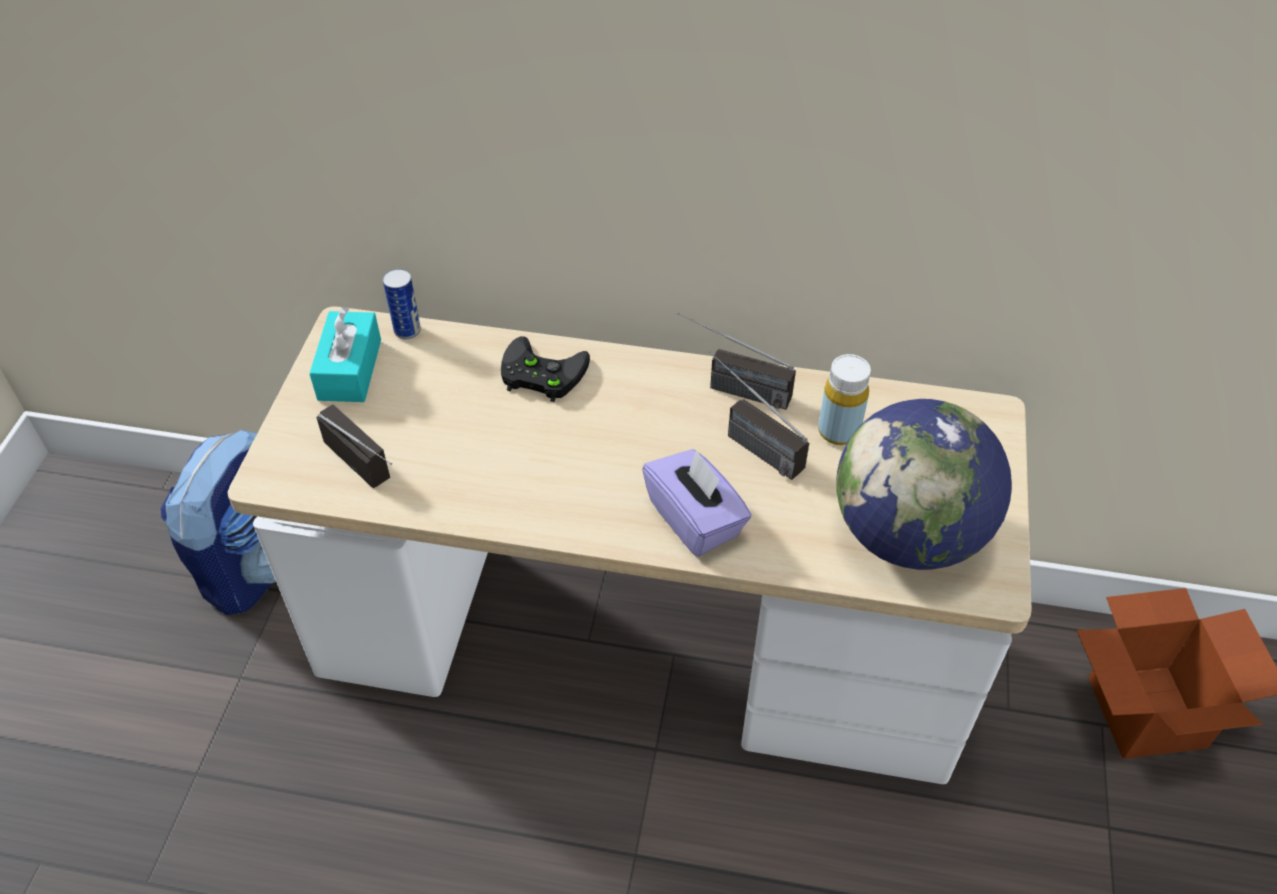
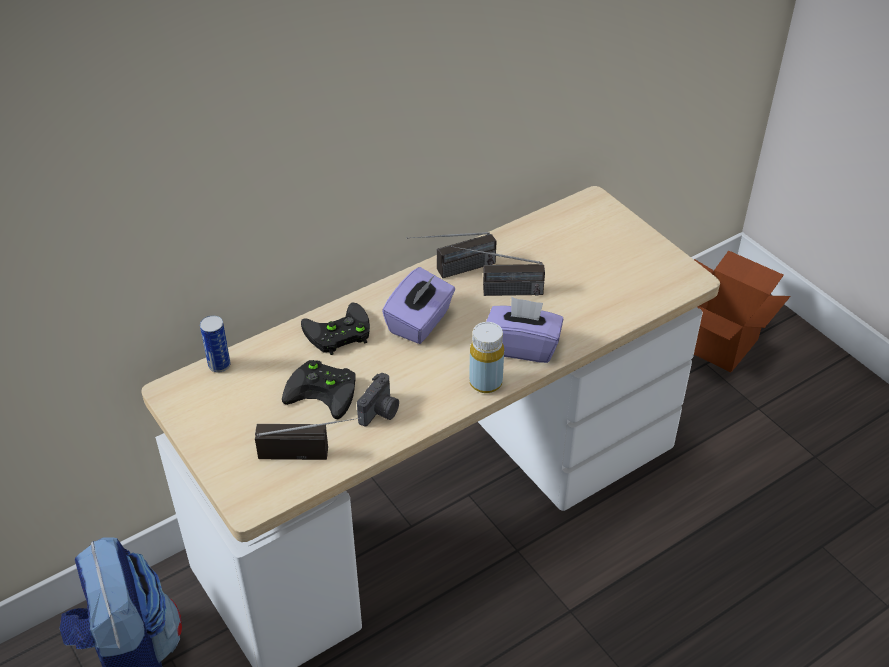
camera: 45 degrees left, 5 degrees down
(350, 369) = (213, 410): turquoise tissue box -> none
(457, 422) = (325, 391): none -> black game controller
(476, 480) = (380, 412): none -> camera
(628, 418) = (420, 322): none -> purple tissue box
(838, 431) = (534, 256): yellow bottle -> yellow bottle (485, 382)
(908, 534) = (627, 282): globe -> none

